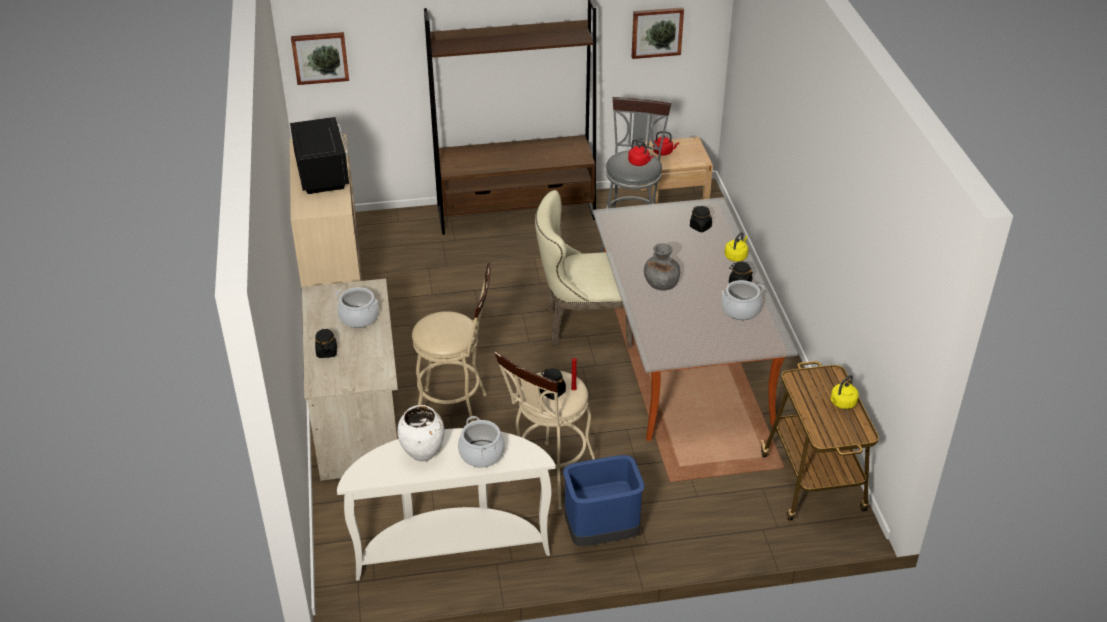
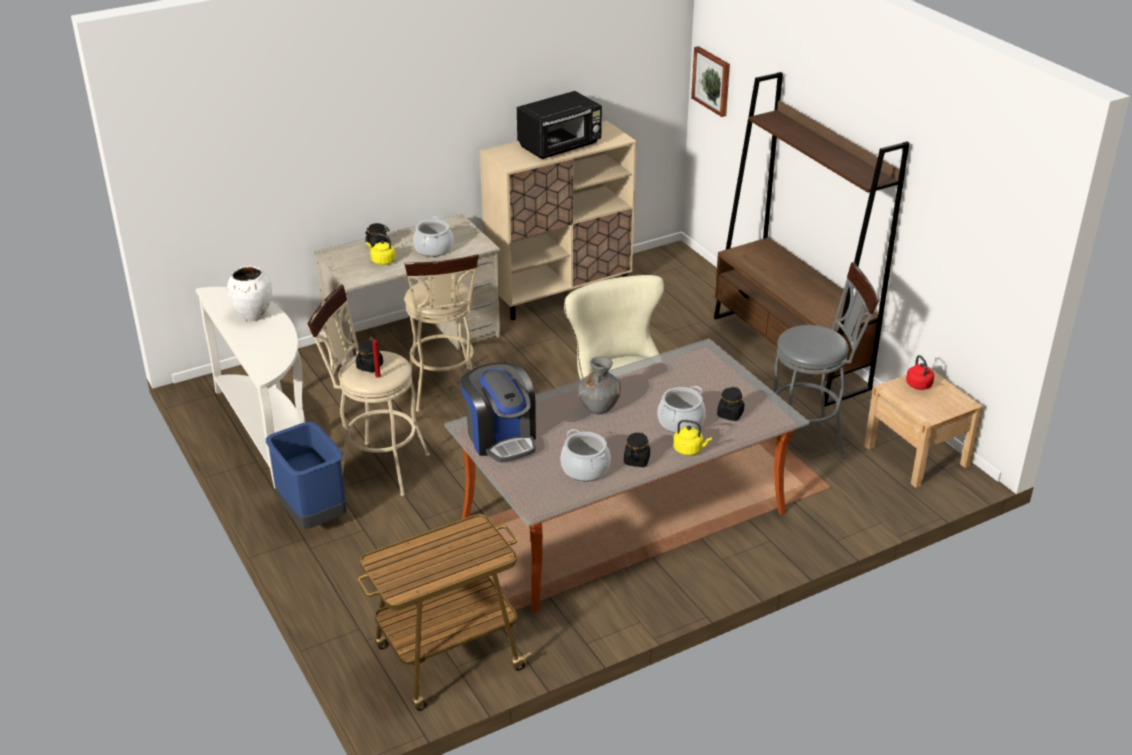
camera: 70 degrees right, 5 degrees down
(482, 454) = (262, 344): cooking pot -> cooking pot (681, 422)
(639, 163) = (813, 343): red kettle -> none
(656, 32) = (966, 233): picture -> none
(682, 343) = (501, 438): none -> coffee machine
(842, 403) = (445, 567): yellow kettle -> yellow kettle (382, 261)

